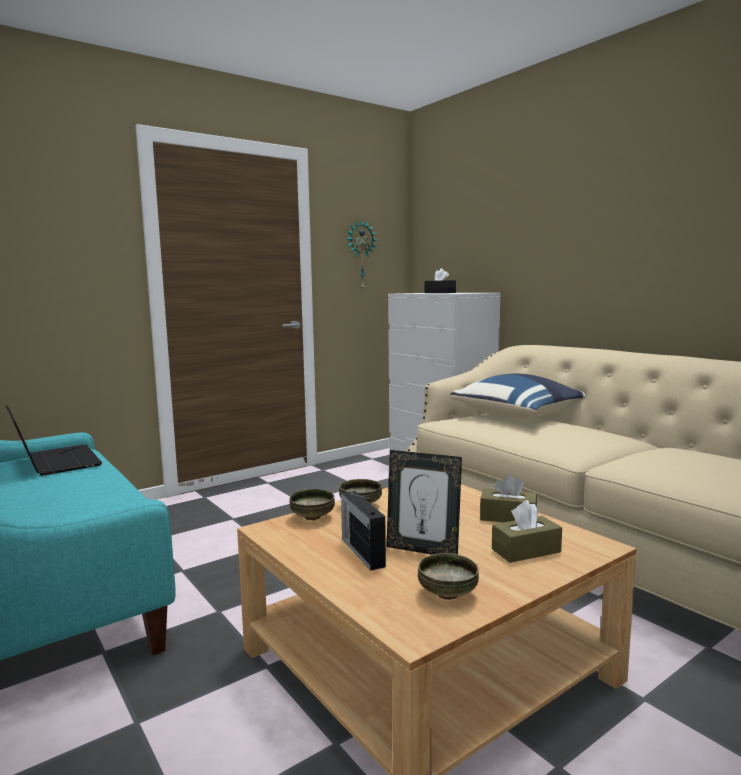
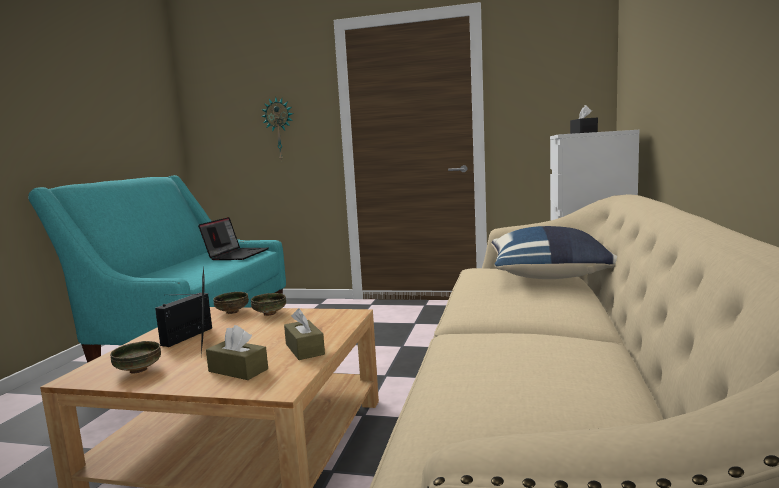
camera: 50 degrees right, 0 degrees up
(360, 255) = (543, 97): wall clock -> wall clock (279, 129)

